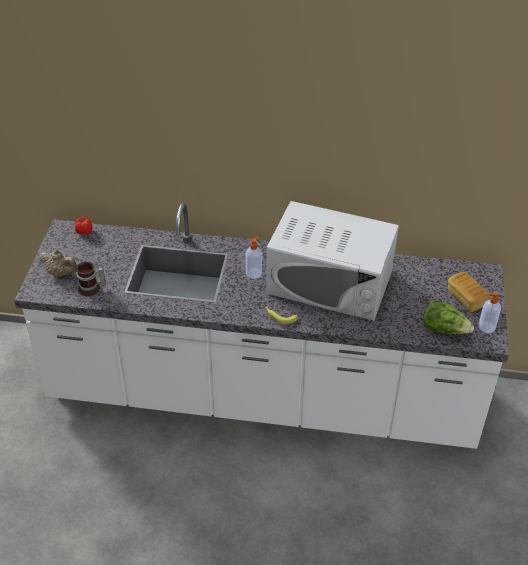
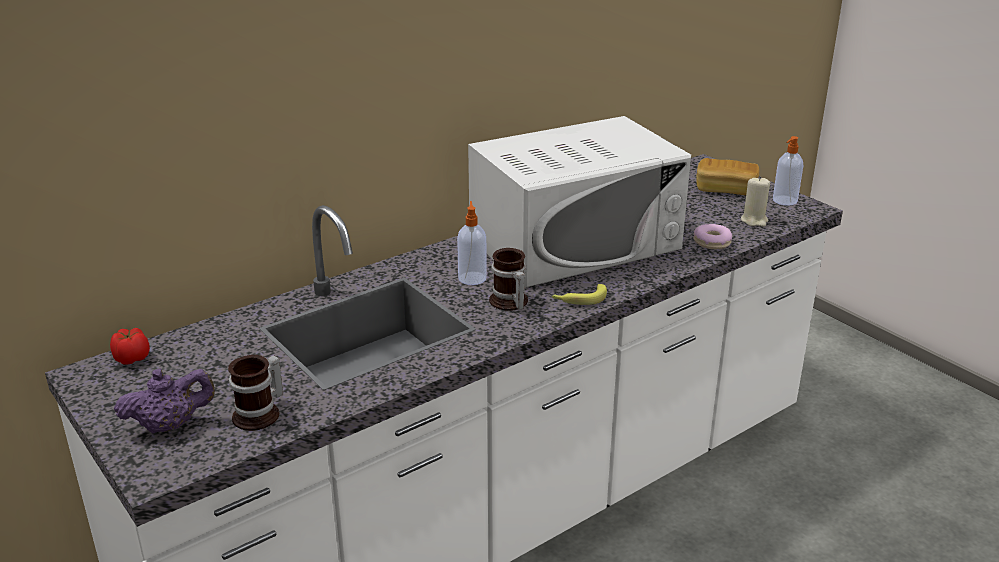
camera: 45 degrees left, 15 degrees down
(60, 273) = (170, 425): beige teapot -> purple teapot
(248, 297) = (508, 303): none -> mug
(396, 327) = (712, 242): none -> donut
(444, 328) = (754, 220): lettuce -> beige candle

